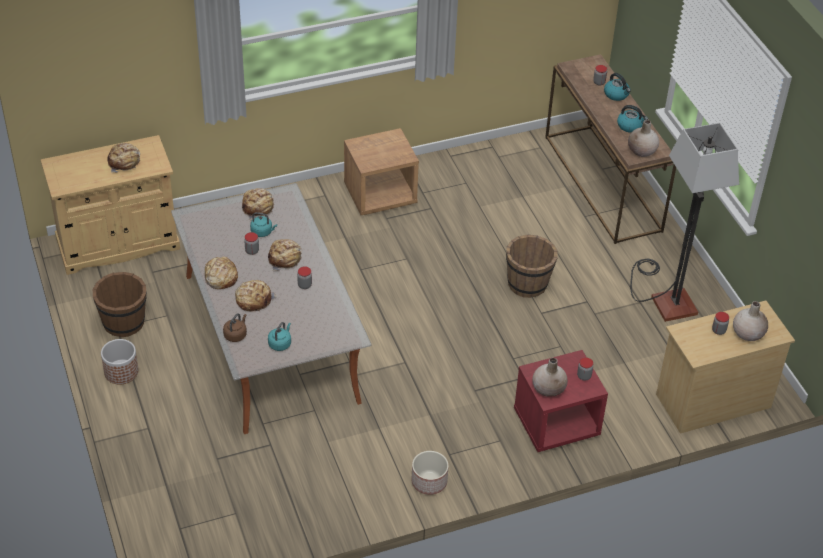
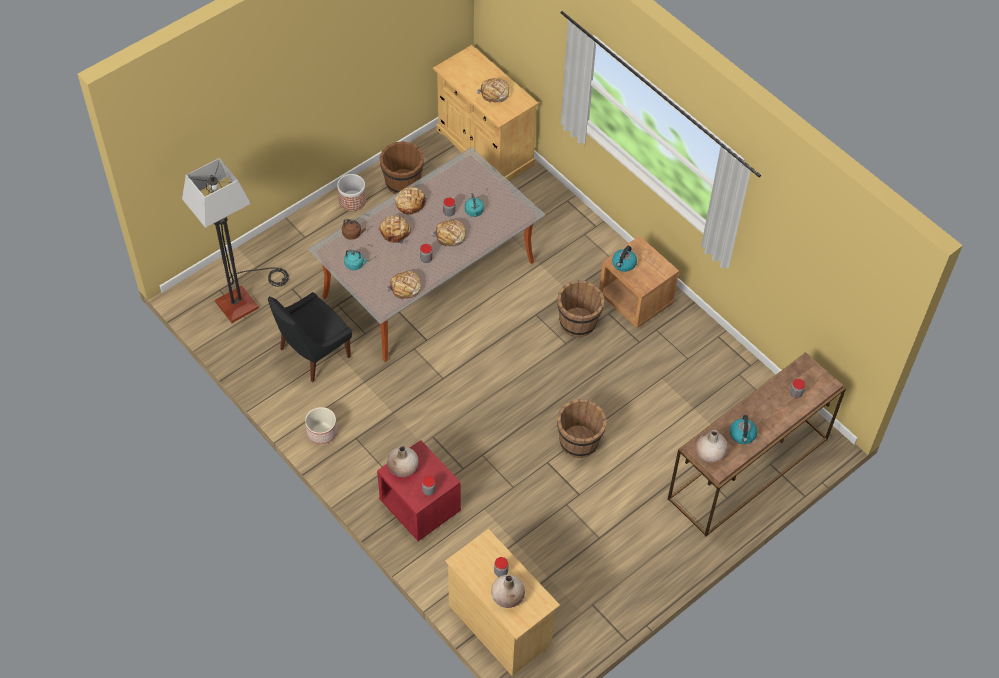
camera: 70 degrees right, 10 degrees up
(258, 207) = (502, 199): bread -> bread (405, 288)
(319, 463) = (312, 354): none -> black chair
(387, 242) = (578, 323): none -> brown bucket
(616, 94) = (785, 413): kettle -> kettle (624, 264)
(665, 297) = (615, 558): floor lamp -> floor lamp (245, 297)

